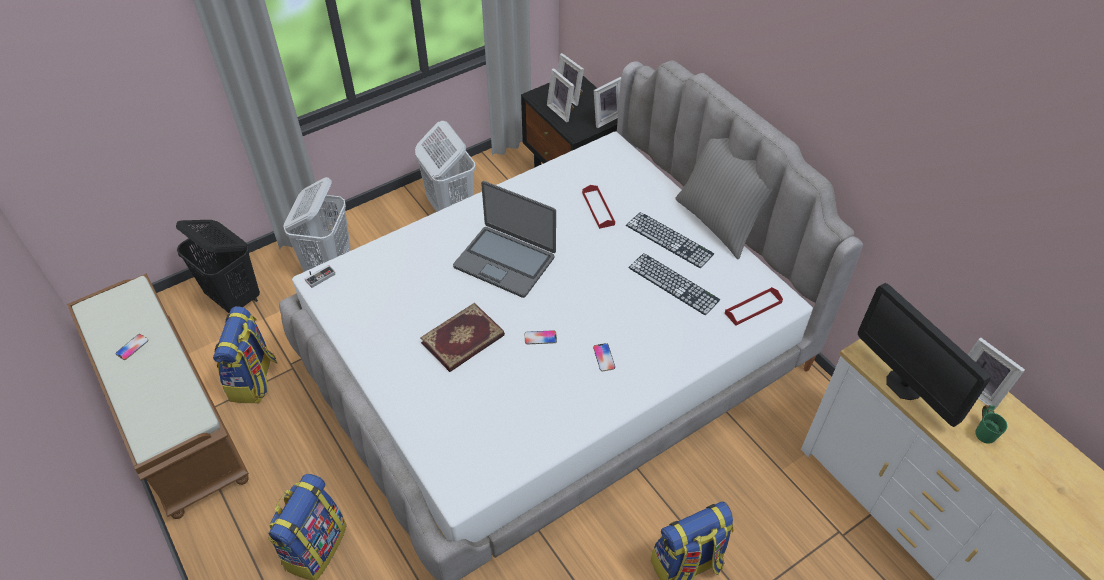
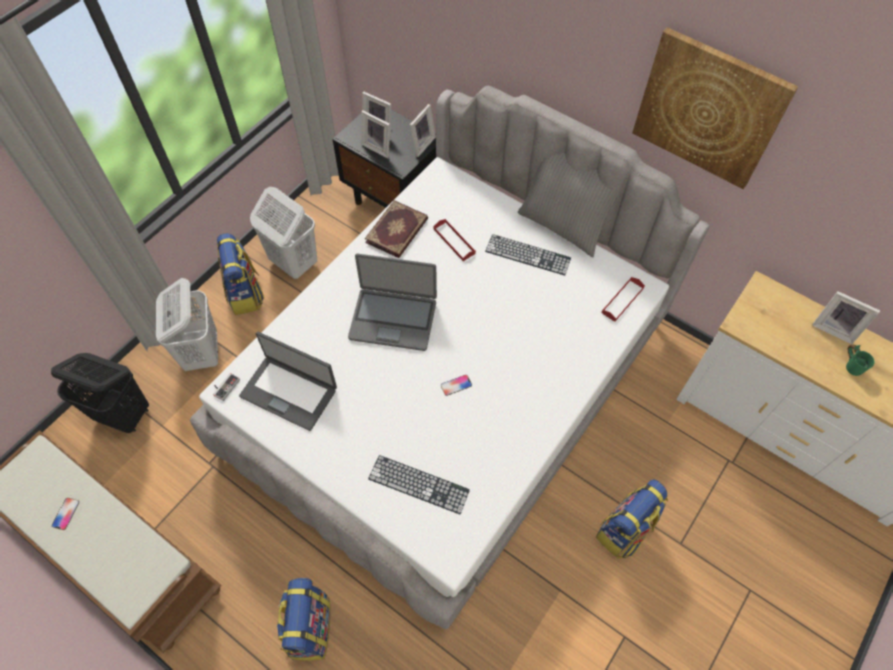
camera: 20 degrees left, 10 degrees up
(254, 380) = (181, 490): backpack -> backpack (245, 294)
(375, 297) = (289, 392): none -> laptop
(463, 340) = (389, 409): book -> book (397, 231)
(604, 357) = (518, 387): phone -> none
(673, 283) = (548, 297): keyboard -> keyboard (418, 484)
(869, 104) = (709, 109): none -> picture
(904, 384) = (779, 343): monitor -> none

